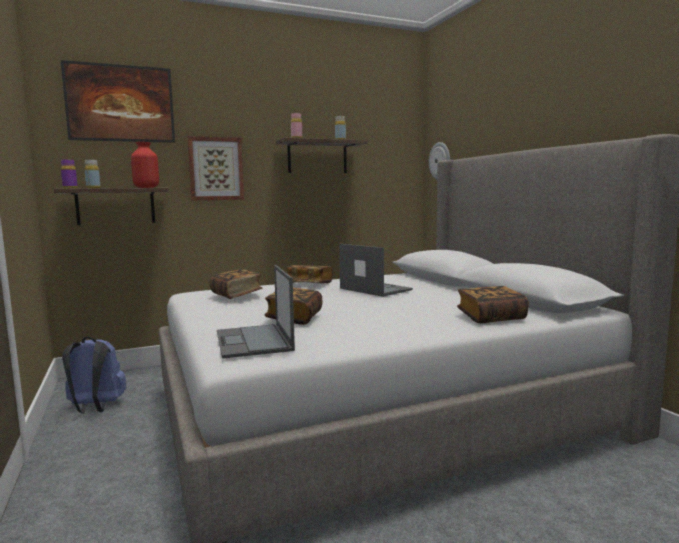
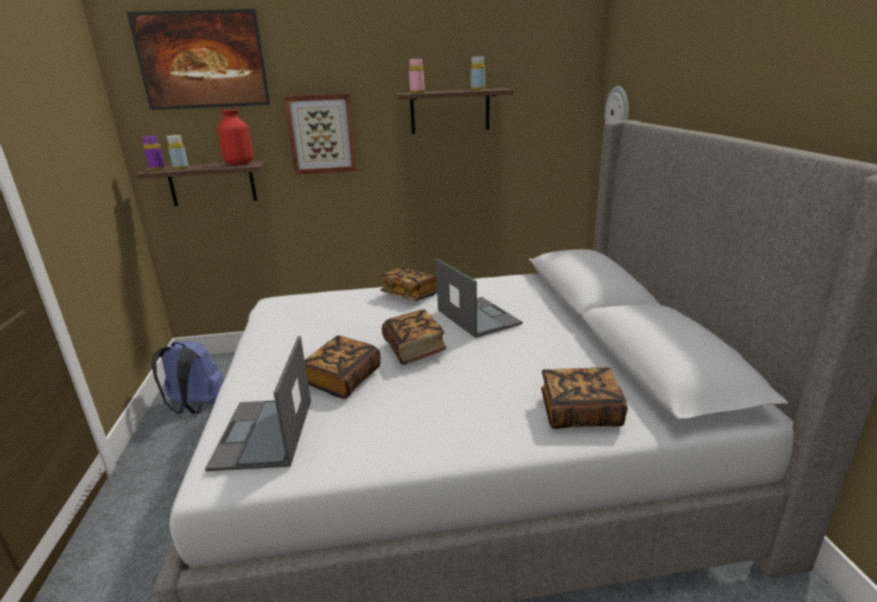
camera: 15 degrees right, 15 degrees up
(236, 295) = (311, 317): book -> book (414, 349)

